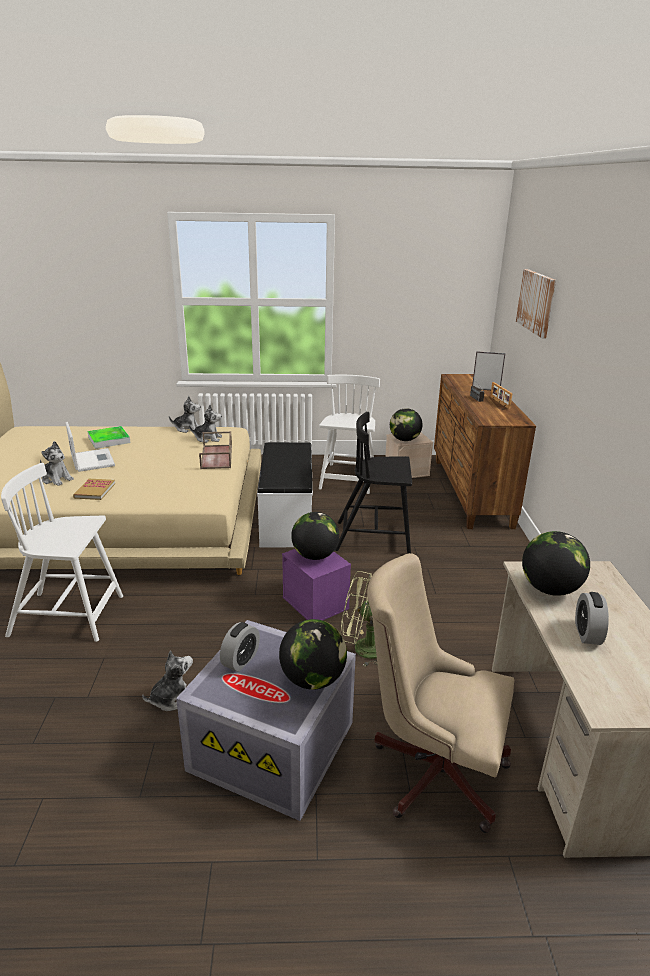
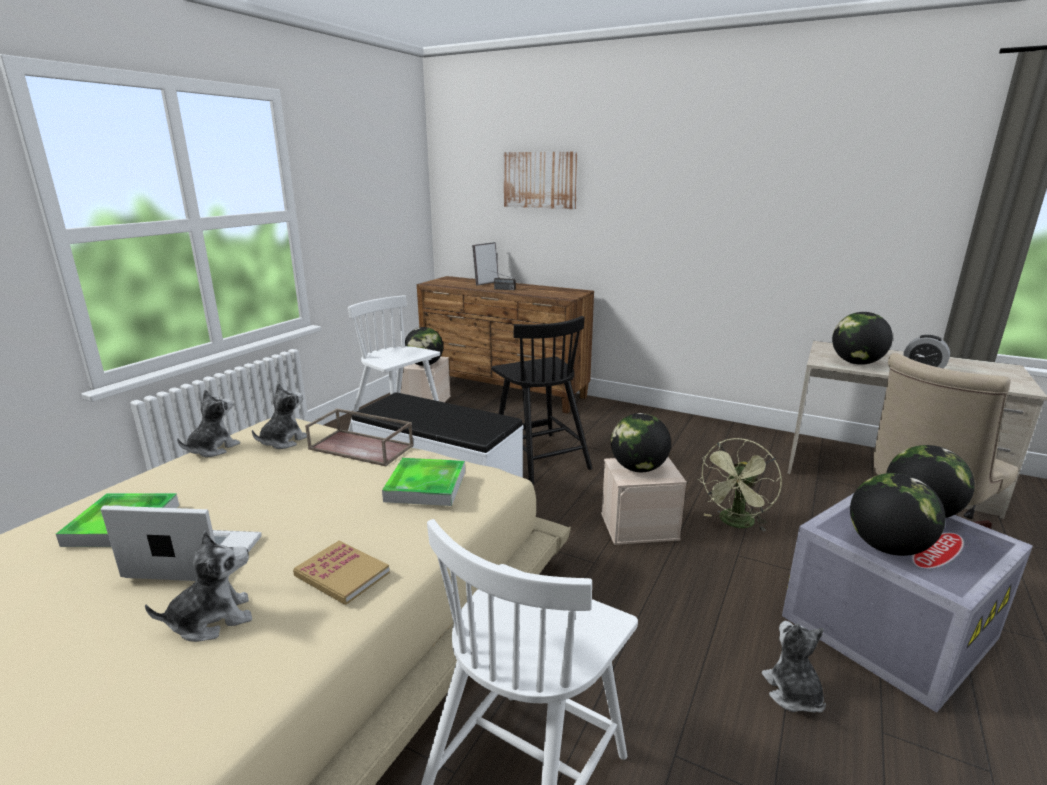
camera: 60 degrees left, 5 degrees down
(181, 483) = (426, 486): none -> tray
(240, 660) = (887, 547): alarm clock -> globe
(316, 603) = (640, 526): purple storage box -> beige storage box
(374, 538) = (539, 457): black chair -> black chair turned 60 degrees counterclockwise
(499, 402) = (526, 287): picture frame -> none

